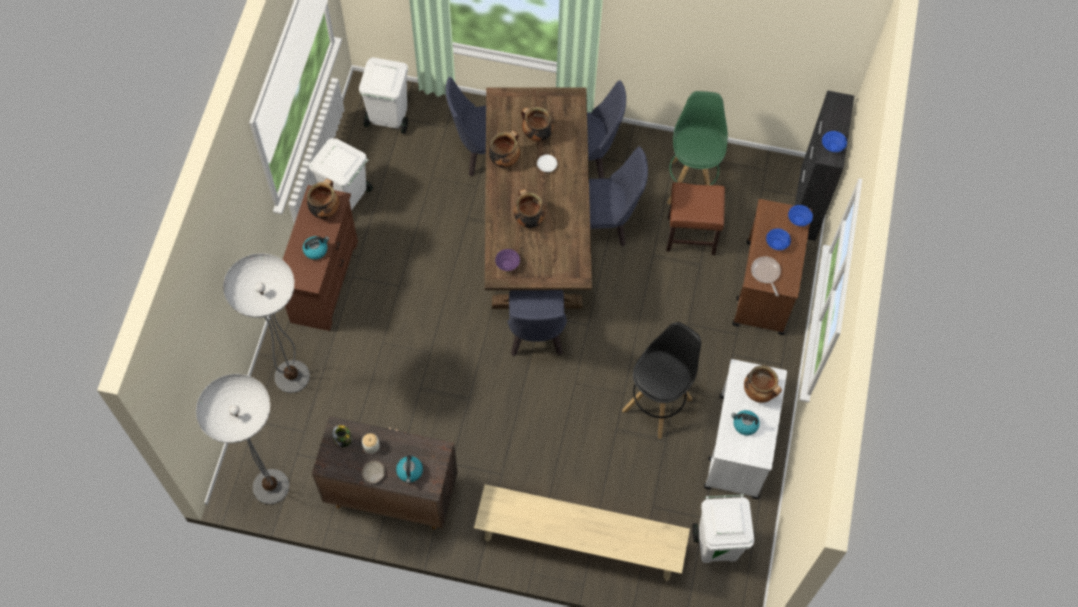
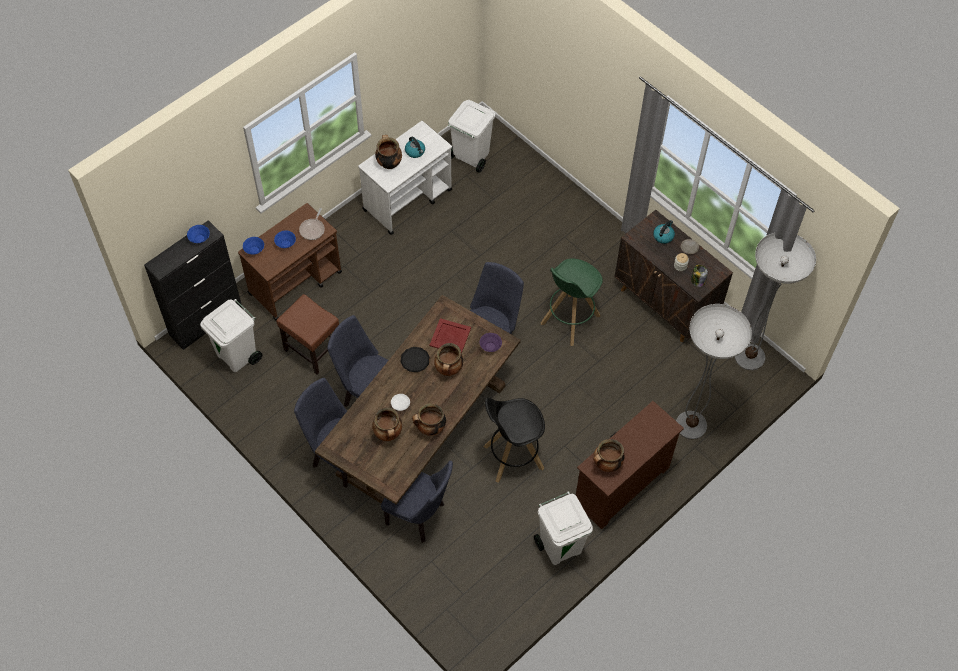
camera: 145 degrees left, 5 degrees down
(316, 250) = (634, 435): kettle -> none
(388, 118) = (475, 602): white trash can -> white trash can (238, 356)
(551, 250) = (450, 337): none -> red tray
(565, 210) = (415, 360): none -> black plate
(579, 543) = (558, 206): beige bench -> none
(658, 404) = (438, 254): black stool -> black stool (512, 457)
(691, 183) = (275, 389): green stool -> green stool (569, 320)

